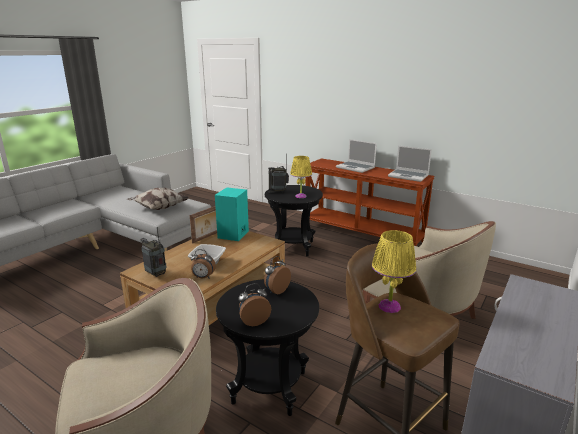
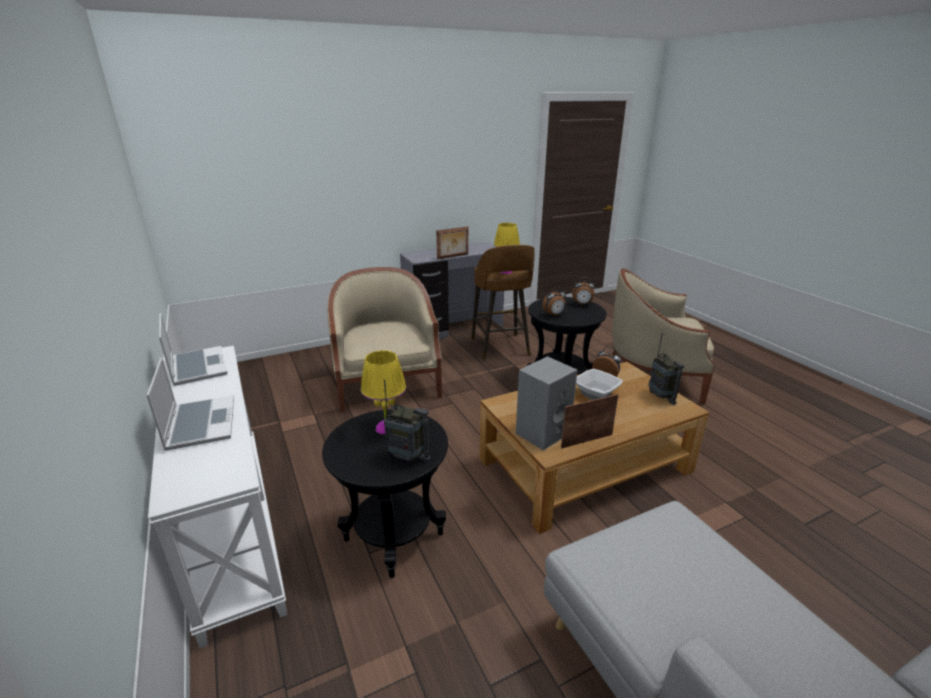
camera: 150 degrees left, 5 degrees up
(159, 208) = (685, 560): pillow -> none
(233, 235) = (543, 432): turquoise speaker -> grey speaker
(362, 233) = (231, 526): brown console table -> white console table
(503, 307) = (453, 256): none -> picture frame

